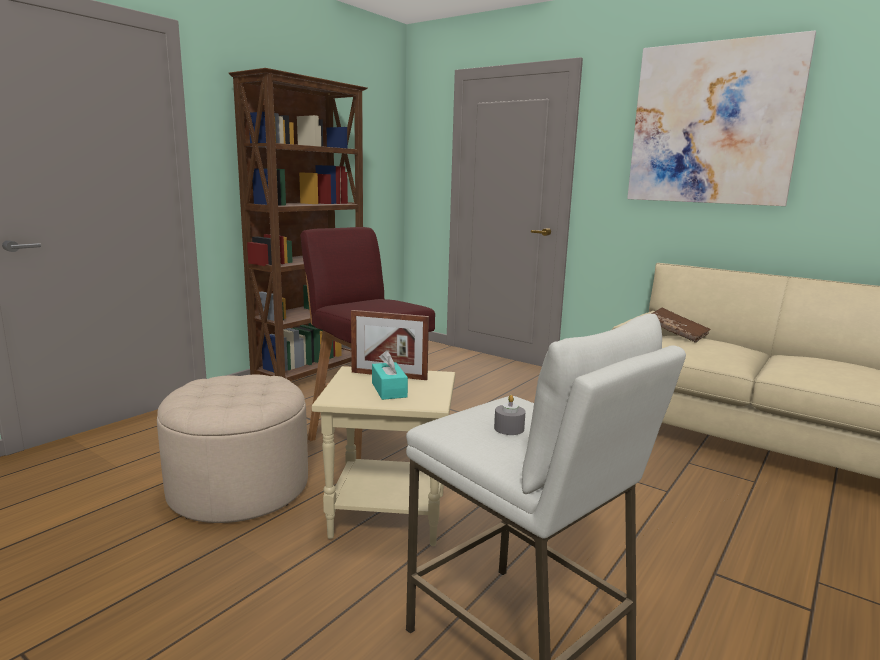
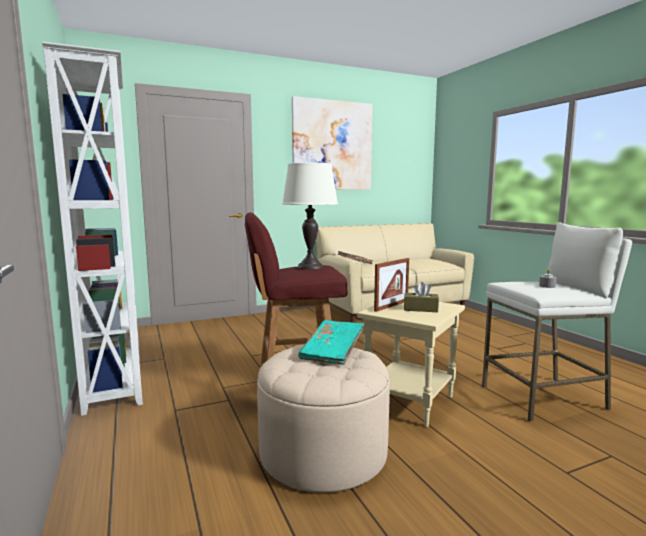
camera: 60 degrees left, 5 degrees down
(259, 390) = (332, 352): none -> turquoise book
(311, 374) = (116, 383): brown bookcase -> white bookcase
(383, 302) = (310, 267): none -> white table lamp
(389, 390) = (420, 309): turquoise tissue box -> brown tissue box

